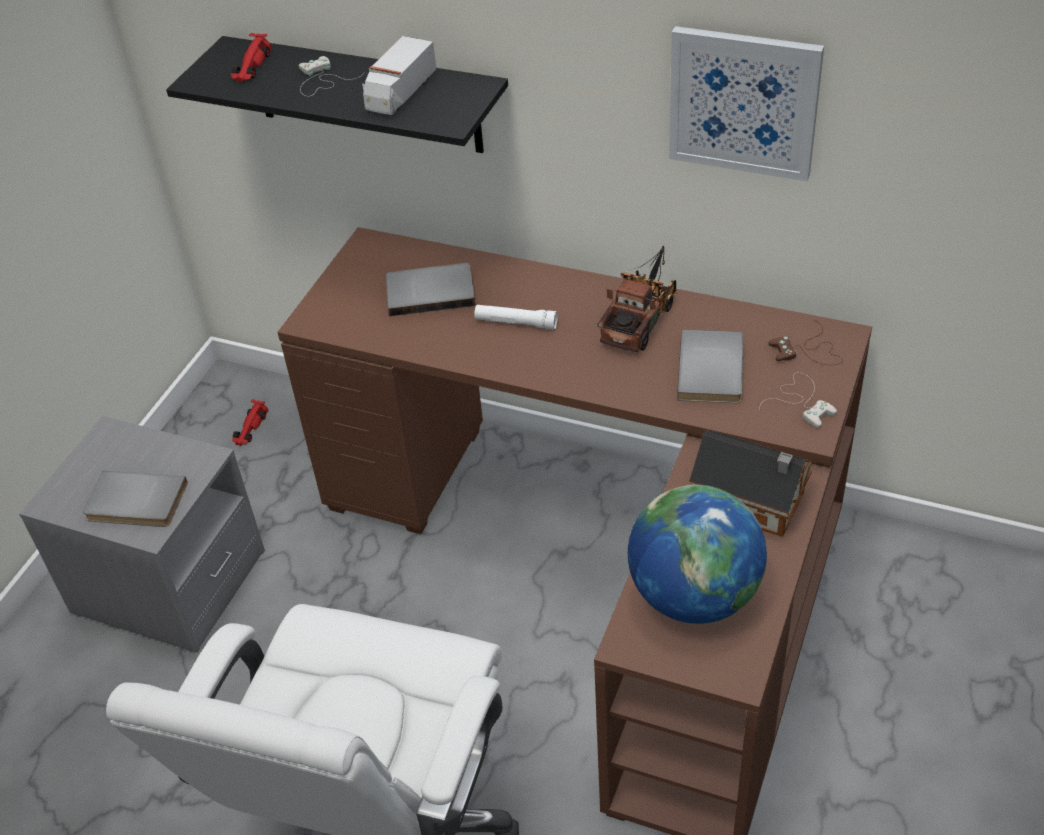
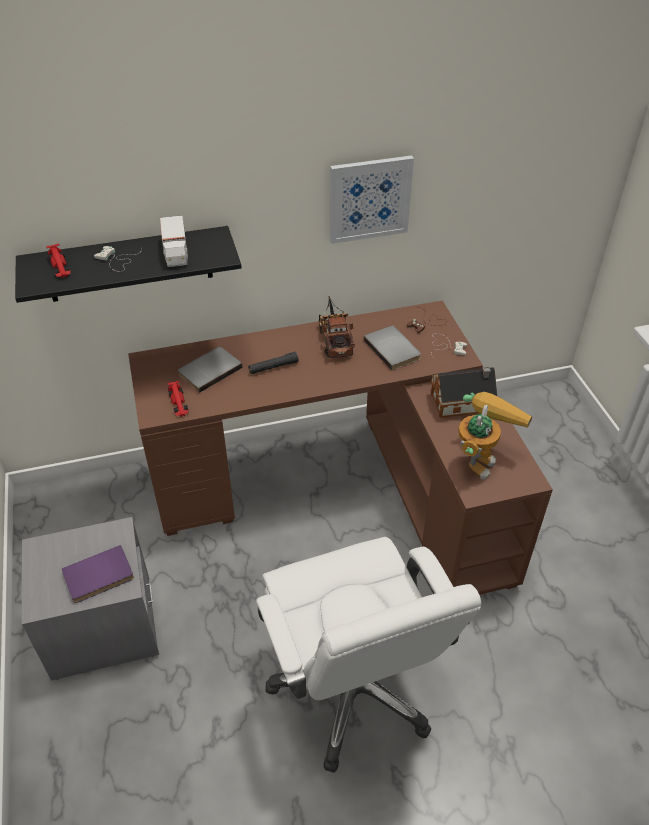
camera: 40 degrees left, 0 degrees up
(135, 504) = (99, 577): grey book -> purple book
(250, 428) = (73, 515): red toy car -> red toy car (178, 403)
(516, 323) = (273, 367): white flashlight -> black flashlight
(694, 596) = (480, 456): globe -> toy robot

